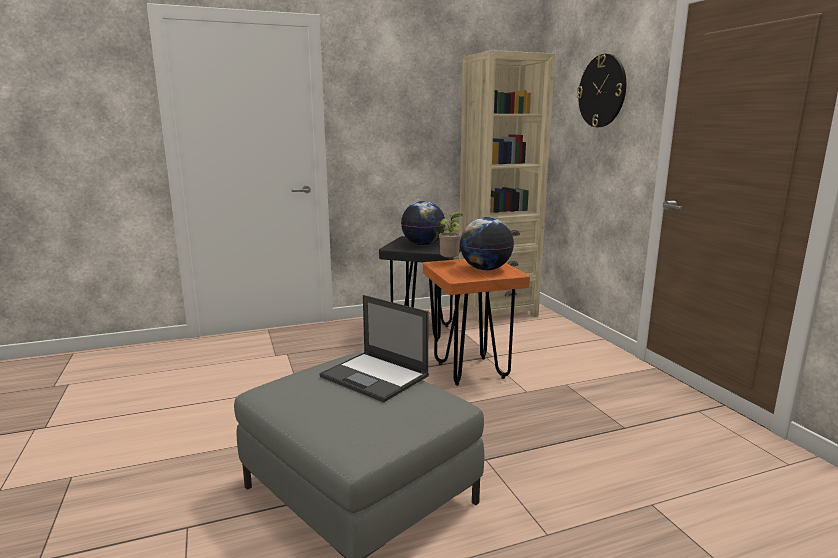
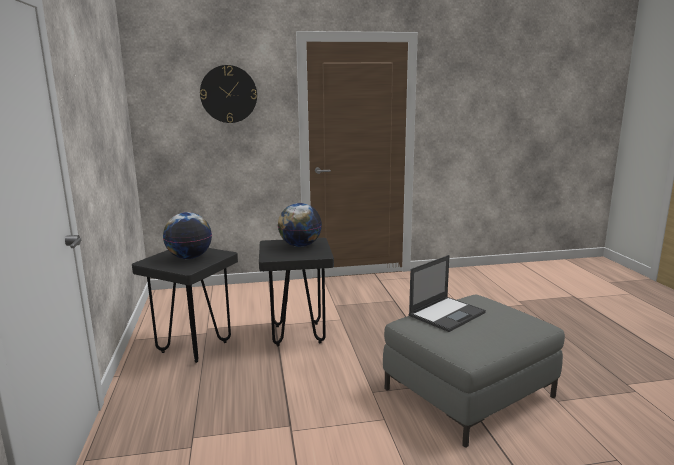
camera: 80 degrees left, 0 degrees up
(450, 262) = (269, 253): potted plant -> none
(471, 371) = (297, 334): orange stool -> black stool
(496, 311) = (176, 307): beige bookcase -> none

